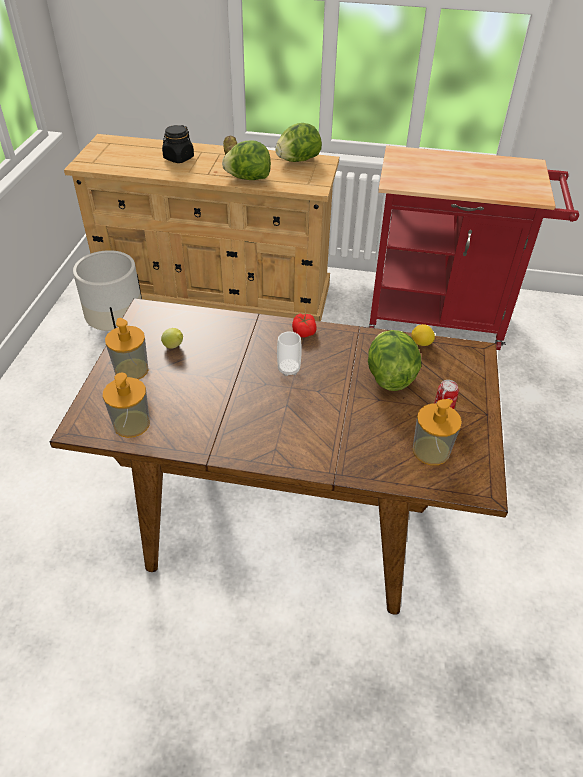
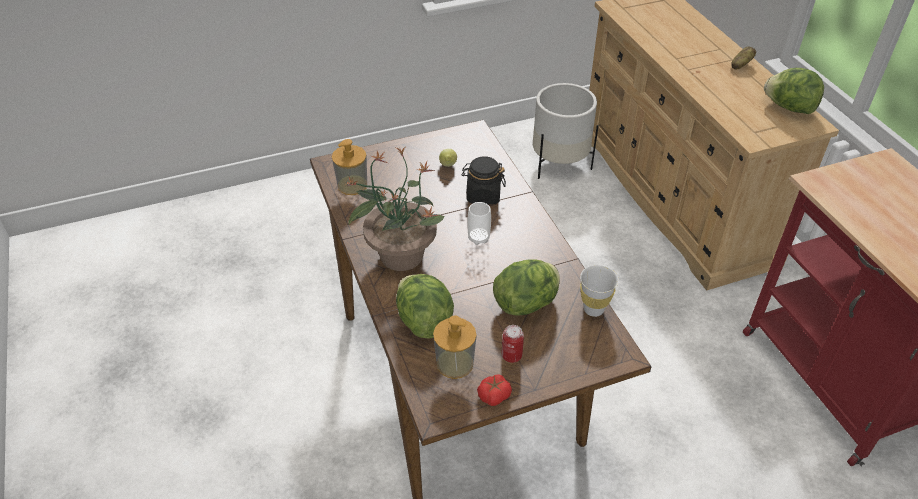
camera: 60 degrees right, 0 degrees up
(131, 370) = (404, 158): soap dispenser -> none
(178, 158) = (691, 43): black jar -> black jar (483, 195)
(248, 178) = (712, 94): lettuce -> lettuce (423, 320)
(266, 429) = (400, 255): none -> potted plant
(303, 331) = (535, 226): tomato -> tomato (494, 395)
(421, 343) = (593, 309): lemon -> white cup

